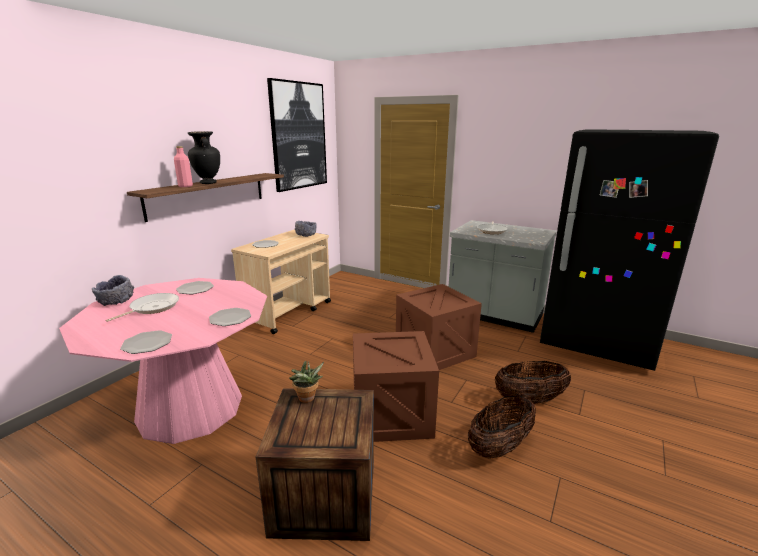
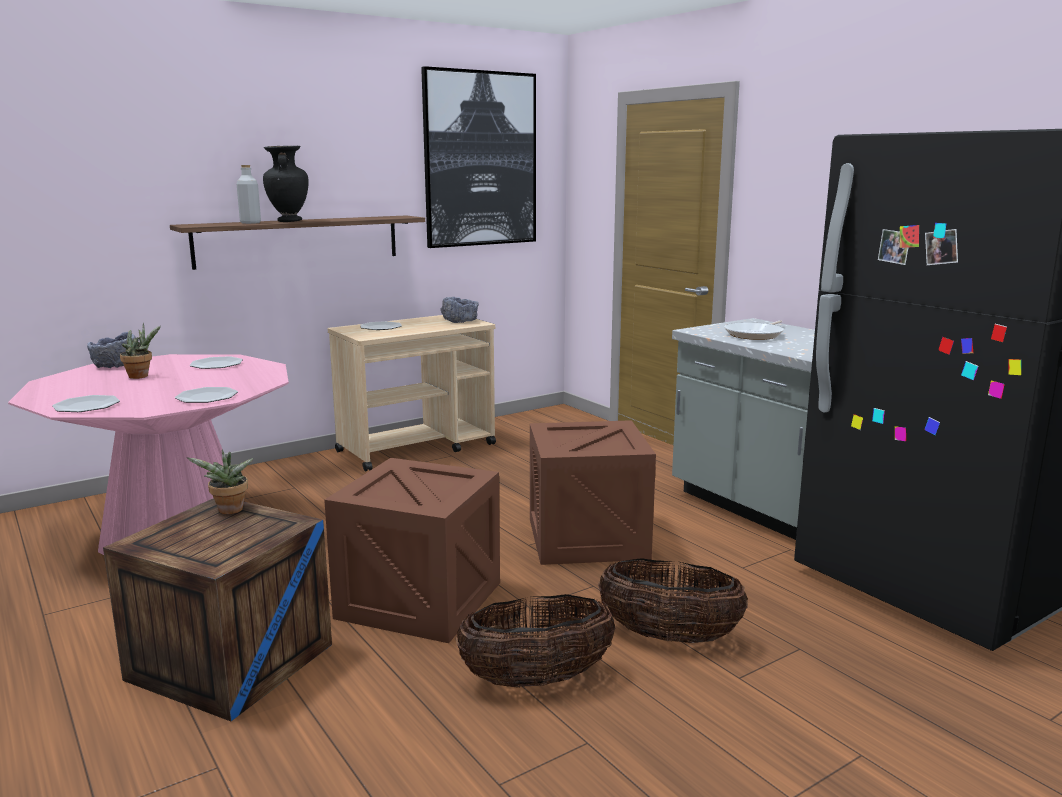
camera: 25 degrees right, 5 degrees down
(152, 308) = (141, 376): frying pan -> potted plant
(185, 186) = (250, 223): pink bottle -> grey bottle

